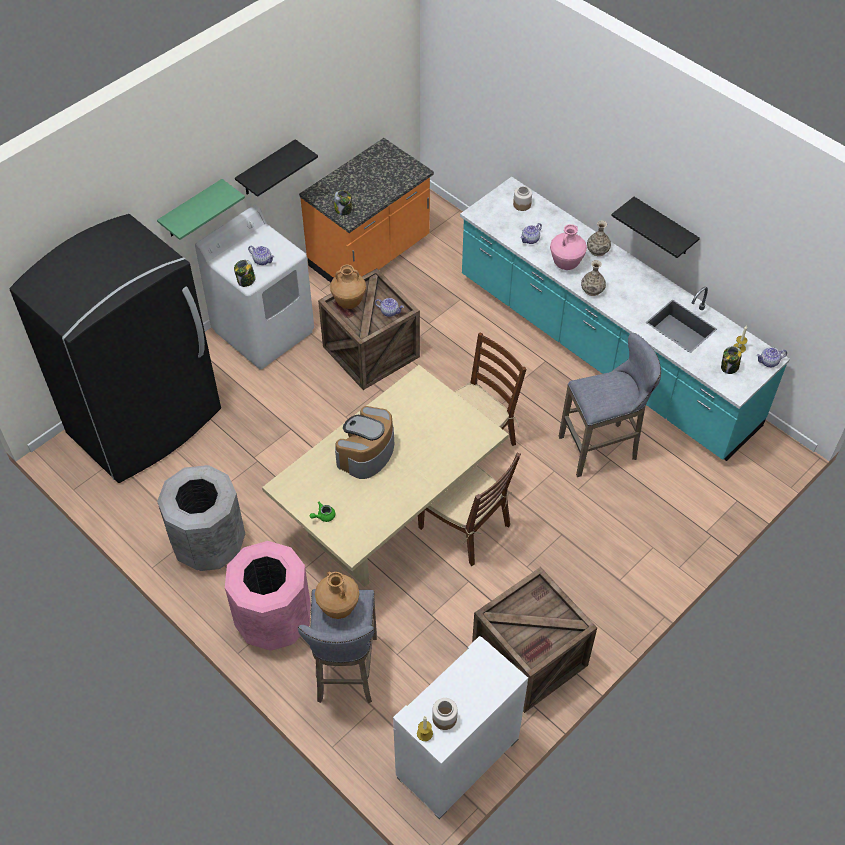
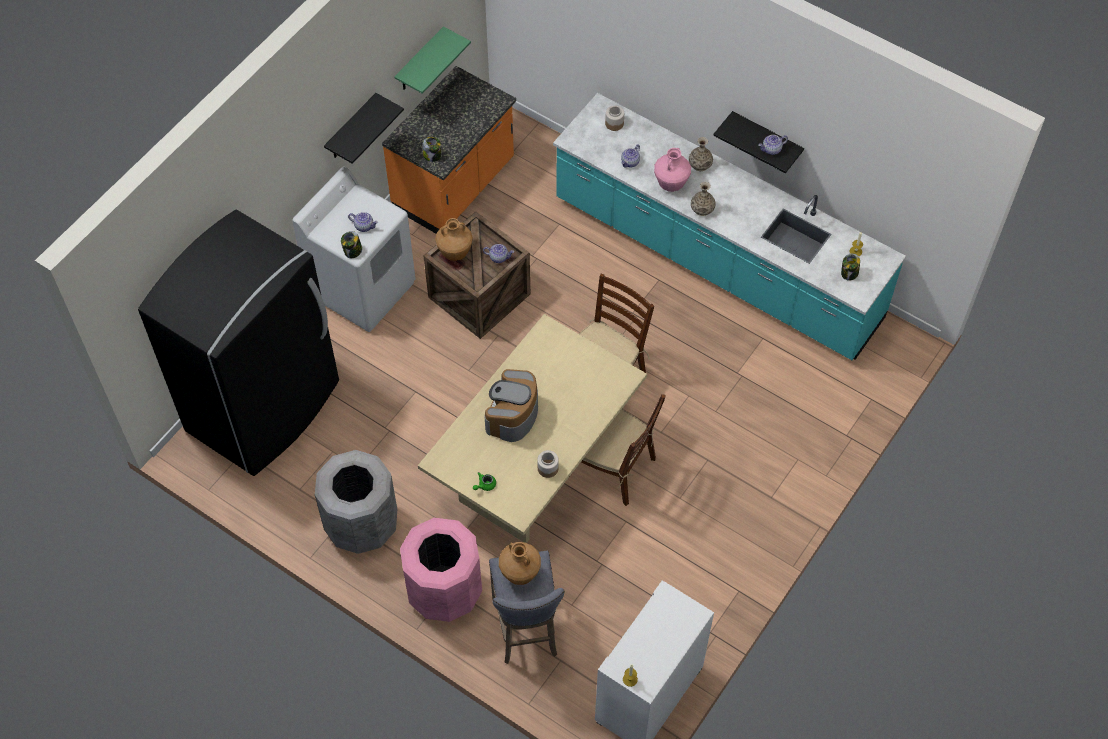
camera: 10 degrees left, 5 degrees up
(192, 210) = (287, 187): green shelf -> green shelf (419, 61)
(444, 718) = (645, 662): jar -> jar (547, 468)
(529, 660) = (699, 589): crate -> none
(601, 447) = (731, 364): grey stool -> none
(768, 362) = (886, 262): teapot -> teapot (771, 149)

